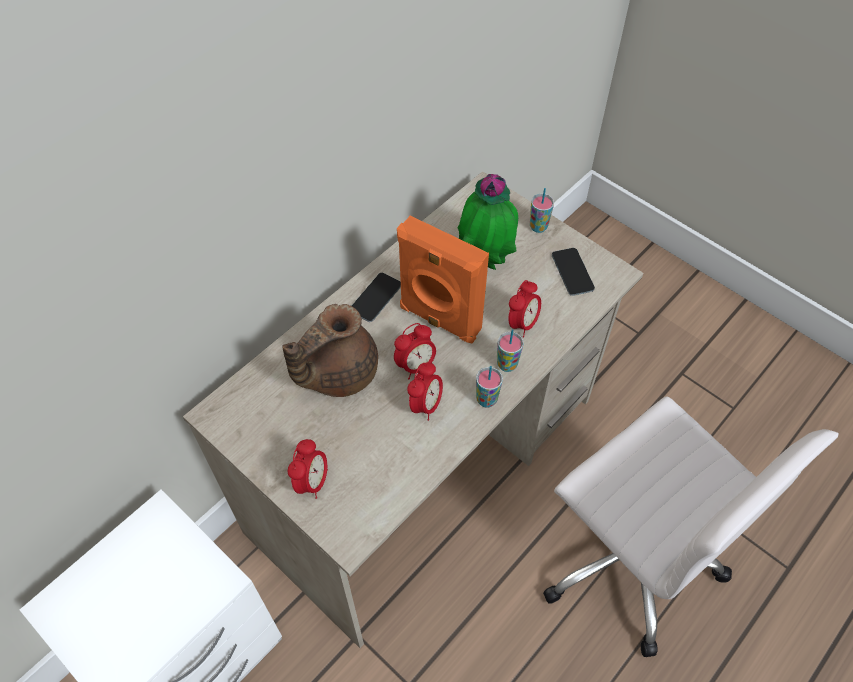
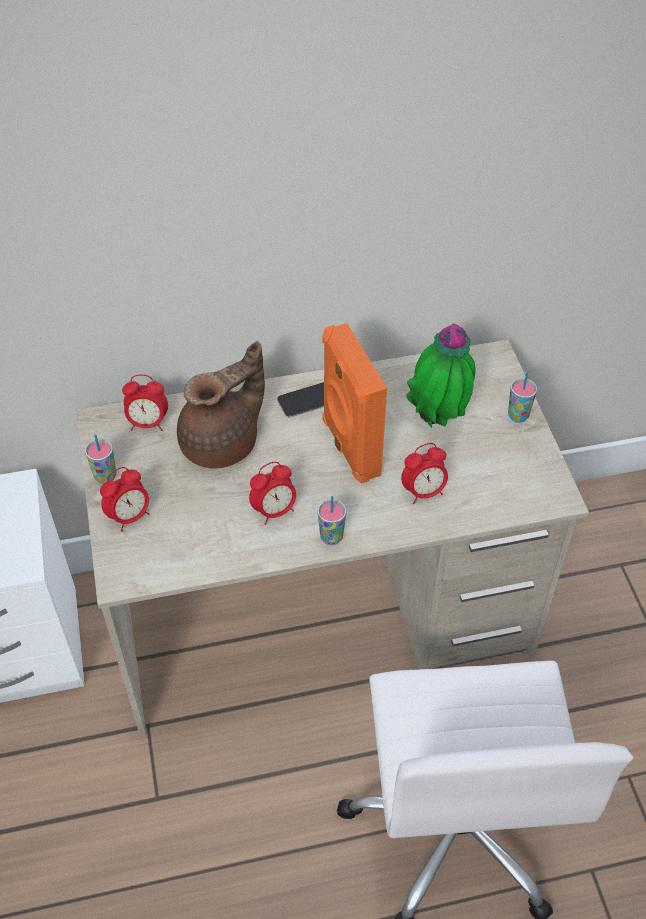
camera: 35 degrees right, 5 degrees down
(337, 372) = (223, 443): brown teapot -> brown teapot turned 150 degrees clockwise
(415, 365) = (294, 474): alarm clock -> alarm clock (148, 423)
(507, 364) = (376, 519): cup -> cup (105, 477)
(572, 272) = (515, 473): phone -> none

